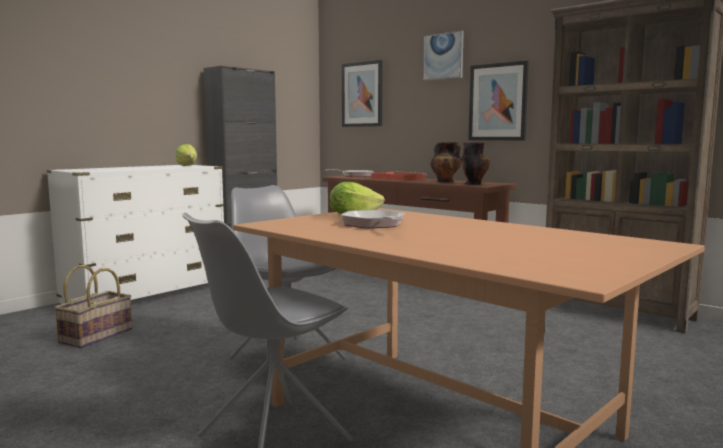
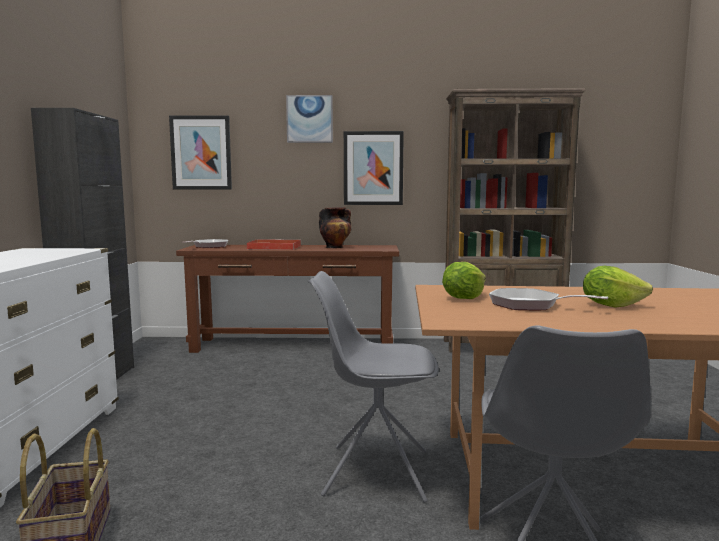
camera: 40 degrees left, 0 degrees up
(187, 165) = (50, 251): lettuce -> lettuce (611, 305)
(472, 184) = (369, 248): vase -> none

